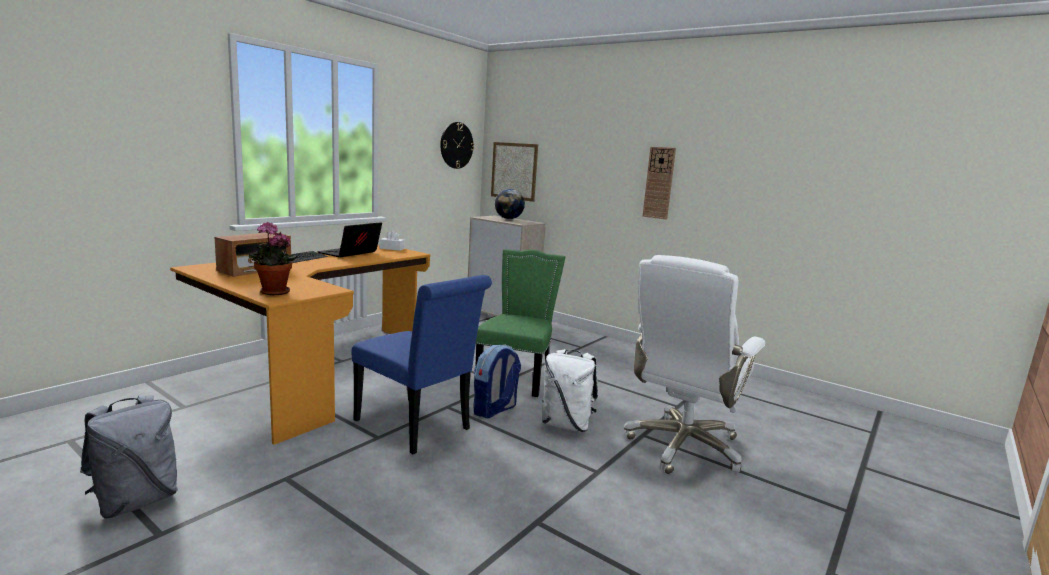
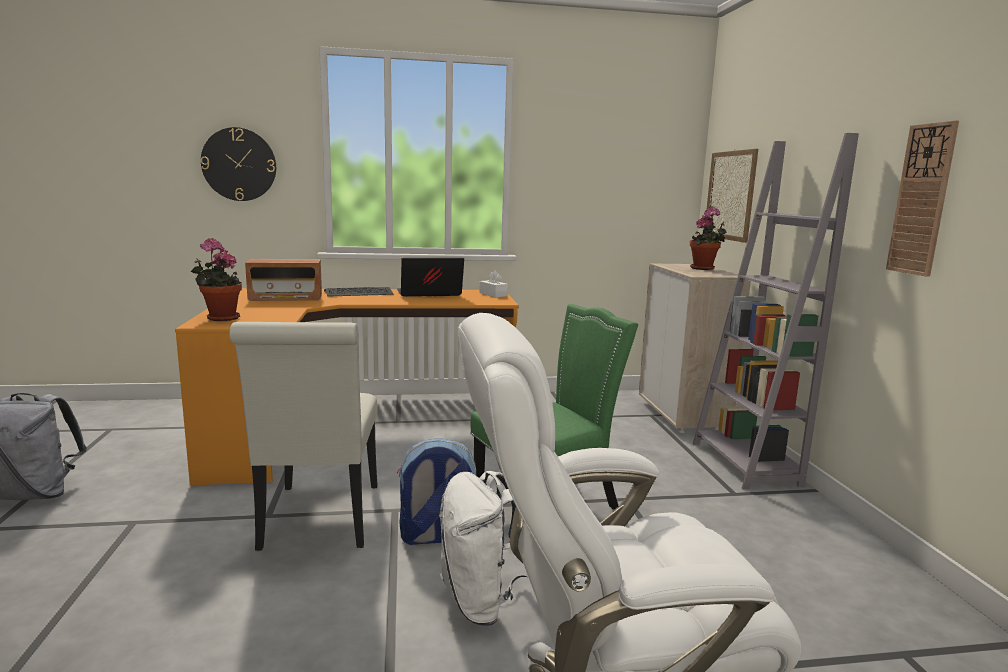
camera: 45 degrees right, 0 degrees up
(417, 427) = (319, 521): blue chair -> white chair
(456, 145) = (649, 161): wall clock -> wall clock (239, 164)
(508, 219) = (704, 268): globe -> potted plant
(564, 332) = (745, 463): none -> grey bookcase

